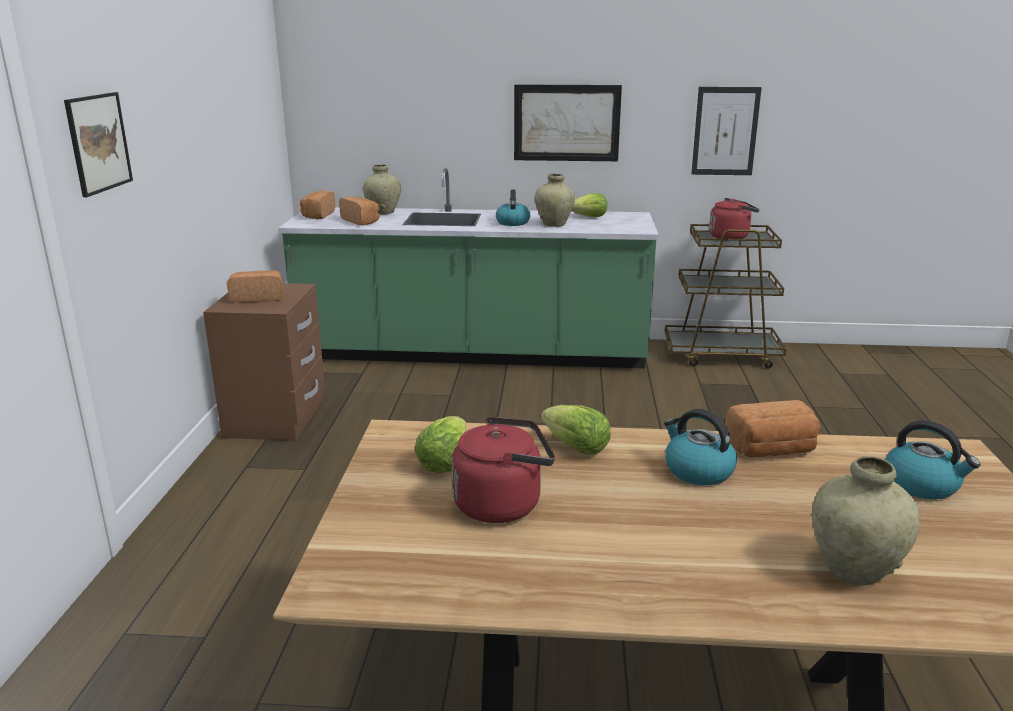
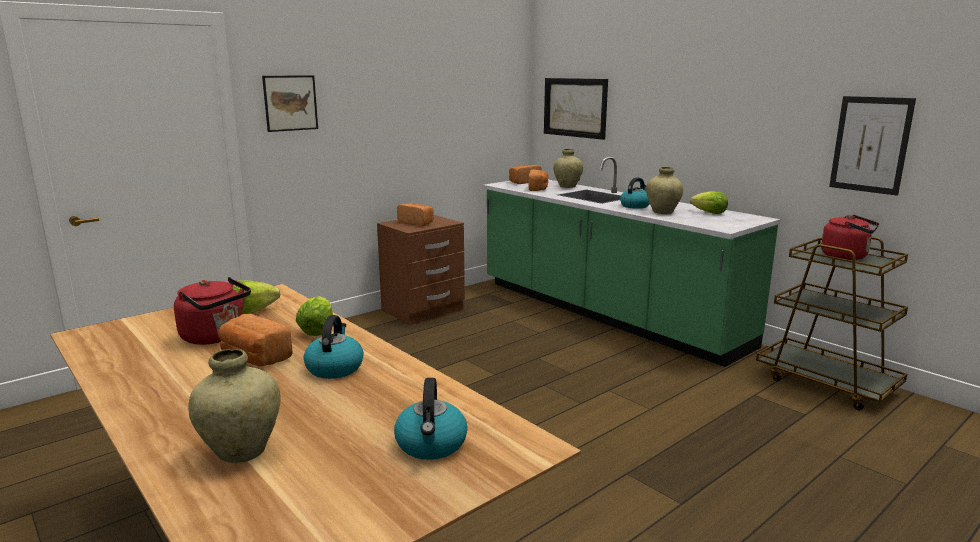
camera: 45 degrees right, 5 degrees down
(566, 123) = (716, 126): picture -> picture (575, 107)
(771, 450) = (407, 379): bread -> bread (254, 358)

